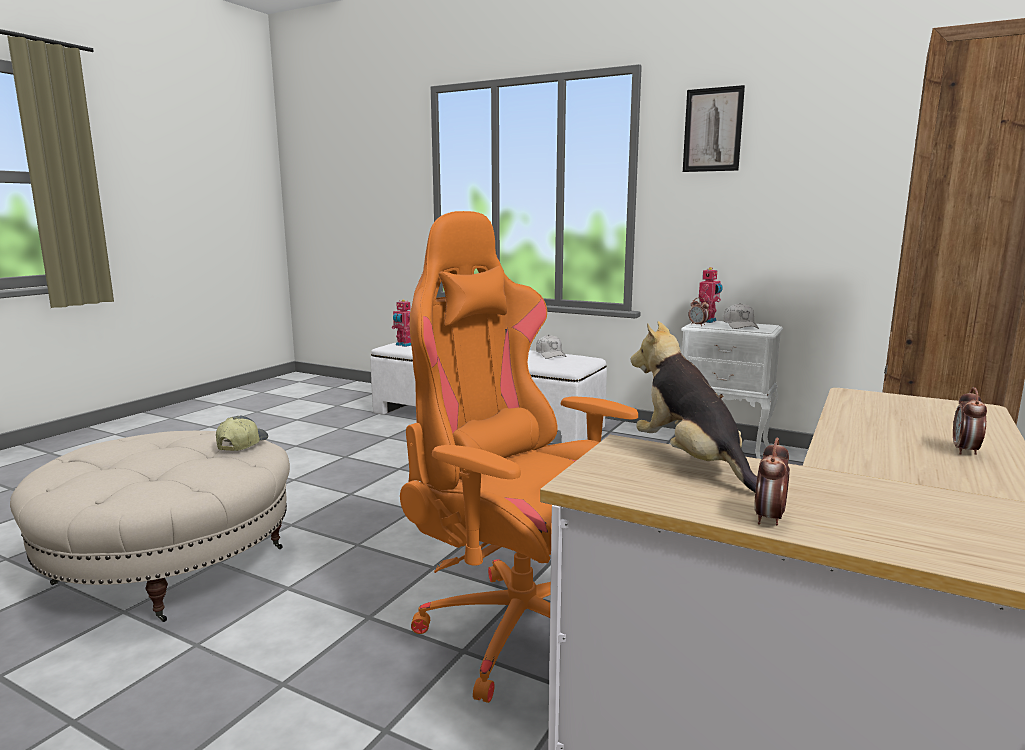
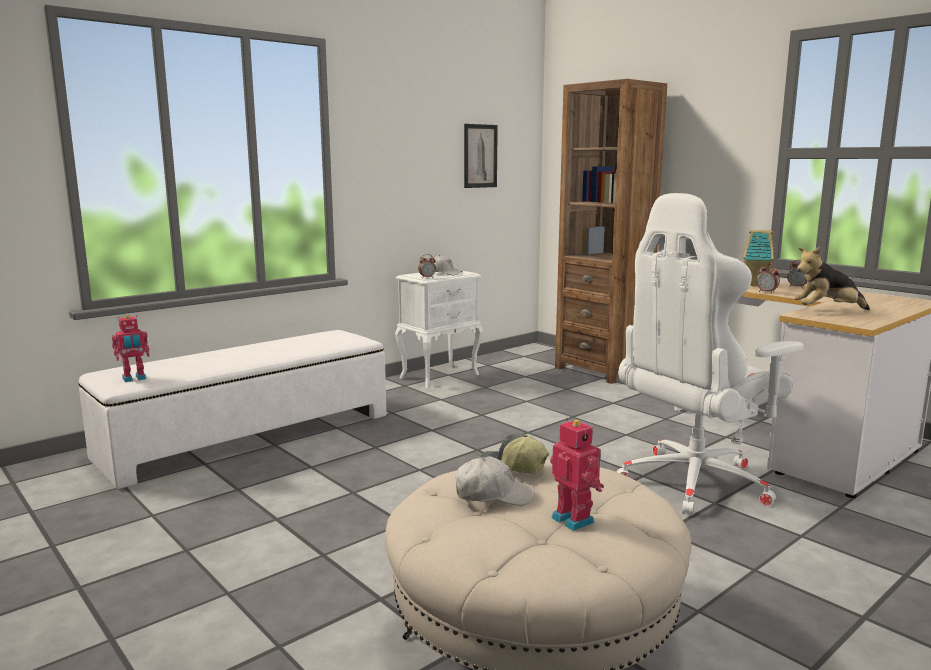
camera: 70 degrees left, 0 degrees up
(524, 632) = (695, 482): orange office chair -> white office chair
(550, 354) = (304, 338): white cap -> white cap (493, 495)
(708, 321) = (413, 274): toy robot -> toy robot (575, 519)
(713, 130) = (387, 110): picture -> picture (480, 156)
(769, 518) = (893, 312): alarm clock -> alarm clock (767, 292)
(912, 424) = (756, 285): none -> toy house

